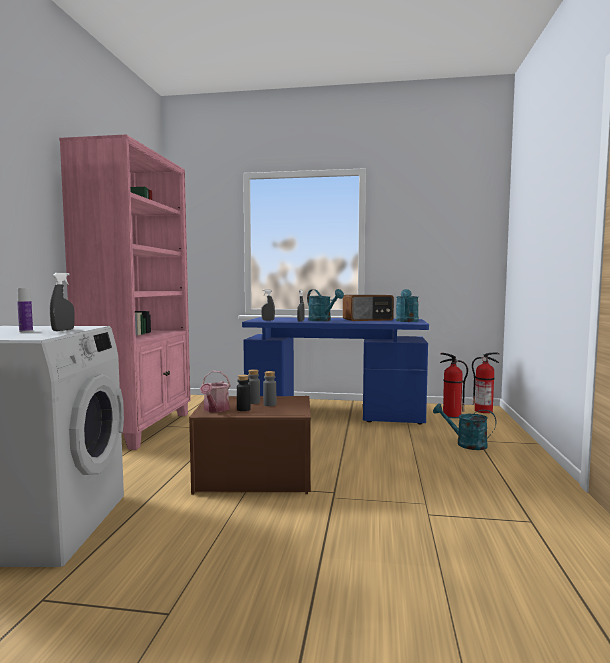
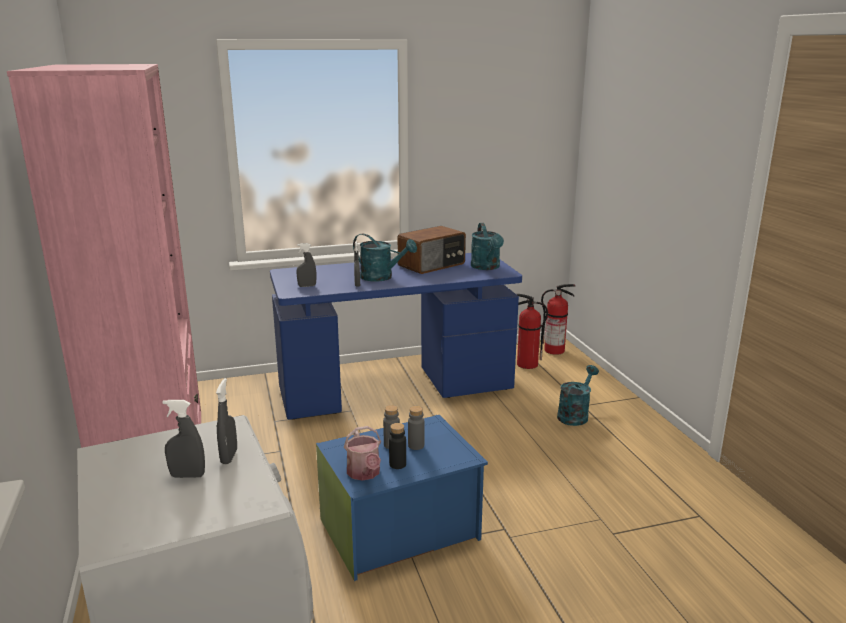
camera: 25 degrees left, 15 degrees up
(26, 331) = (187, 476): bottle -> grey spray bottle
(254, 477) = (401, 530): brown storage box -> blue storage box
(465, 444) = (575, 415): turquoise watering can -> turquoise watering can turned 120 degrees clockwise

